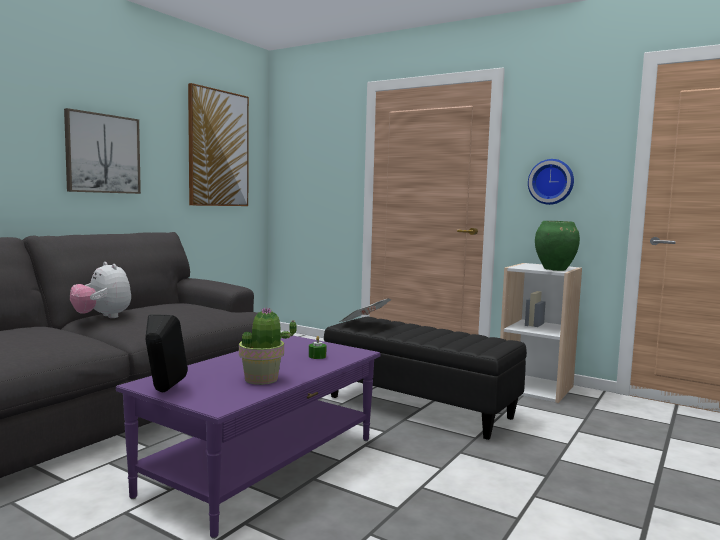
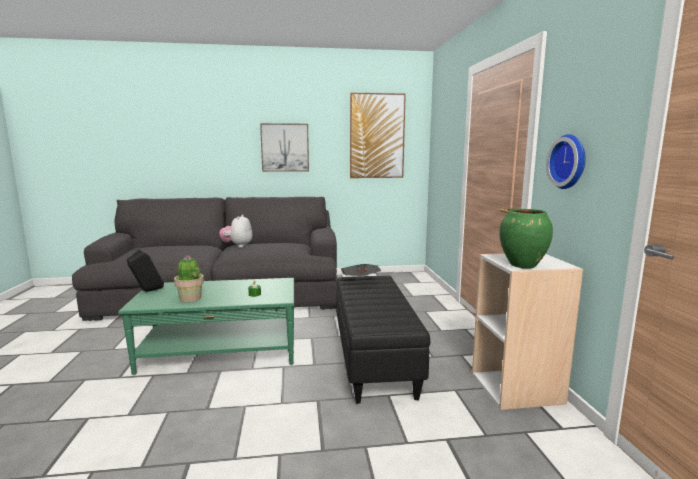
camera: 50 degrees right, 5 degrees up
(264, 465) = (221, 353): purple coffee table -> green coffee table

